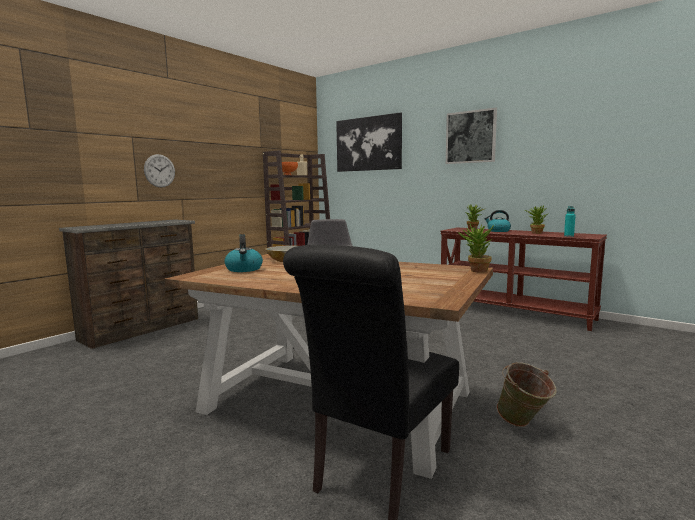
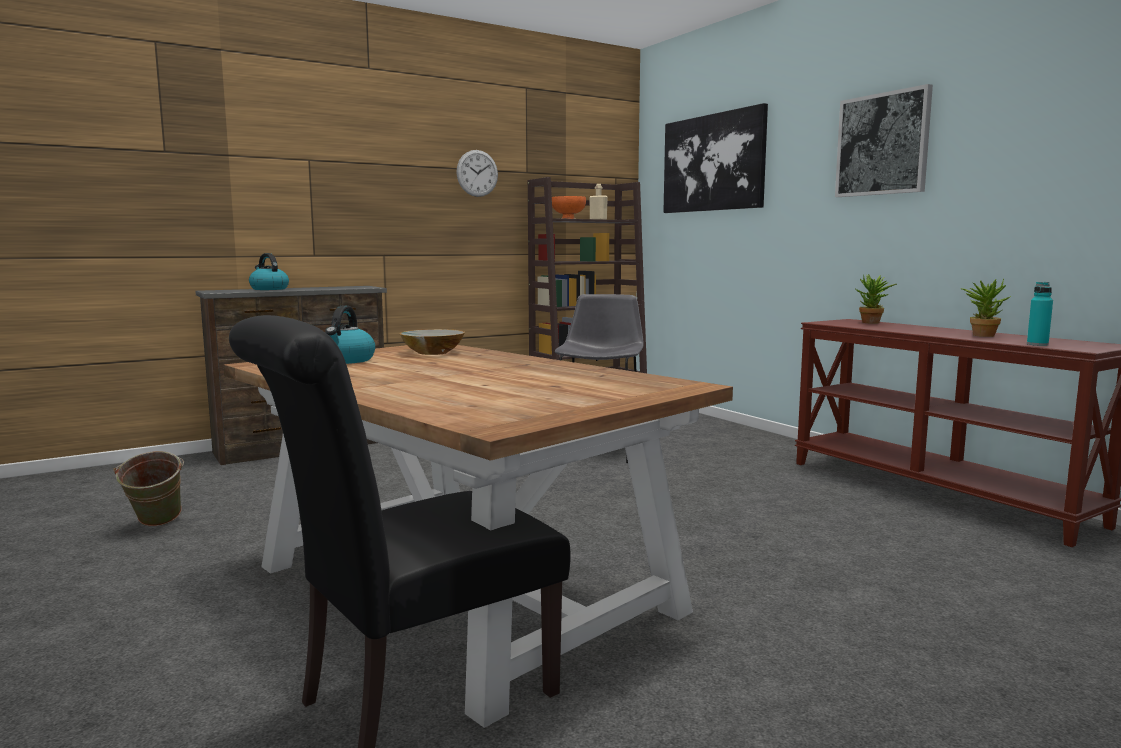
camera: 20 degrees right, 0 degrees up
(159, 171) = (349, 211): wall clock -> wall clock (477, 173)
(475, 271) = (683, 389): potted plant -> none
(498, 231) = (911, 328): kettle -> kettle (268, 289)
(523, 425) = (731, 684): green bucket -> green bucket (155, 525)

